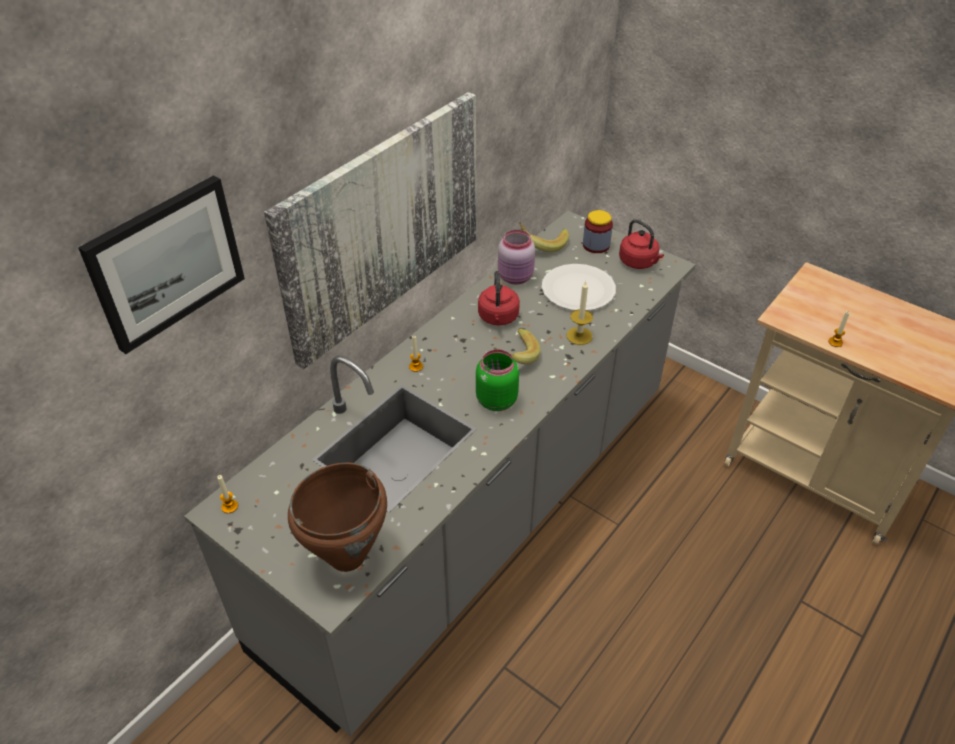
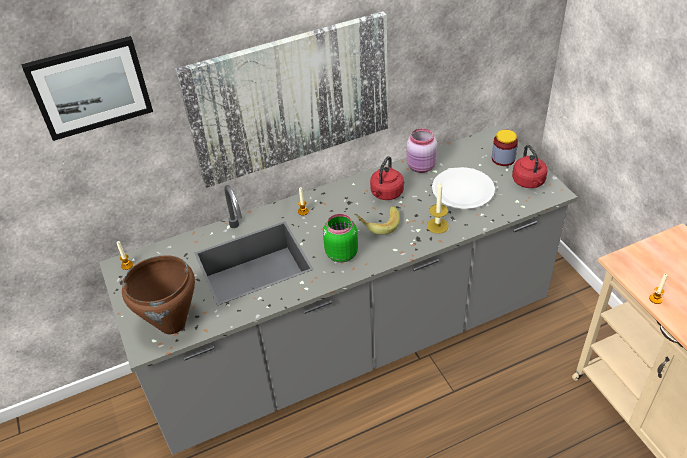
camera: 30 degrees right, 0 degrees up
(542, 243) = (461, 146): banana -> none

